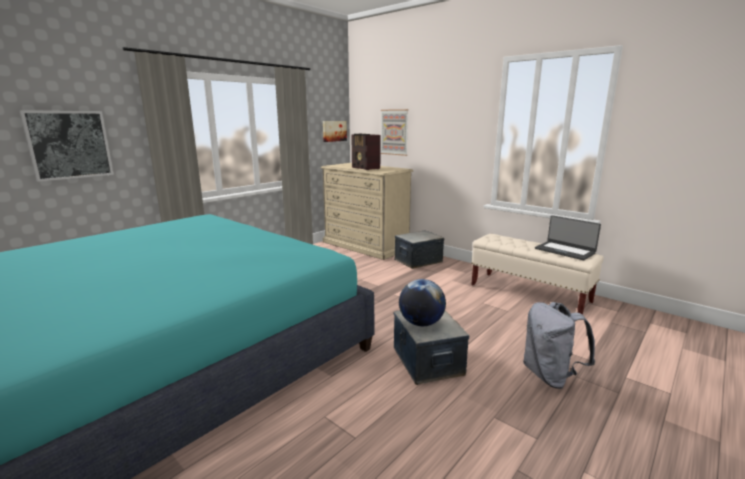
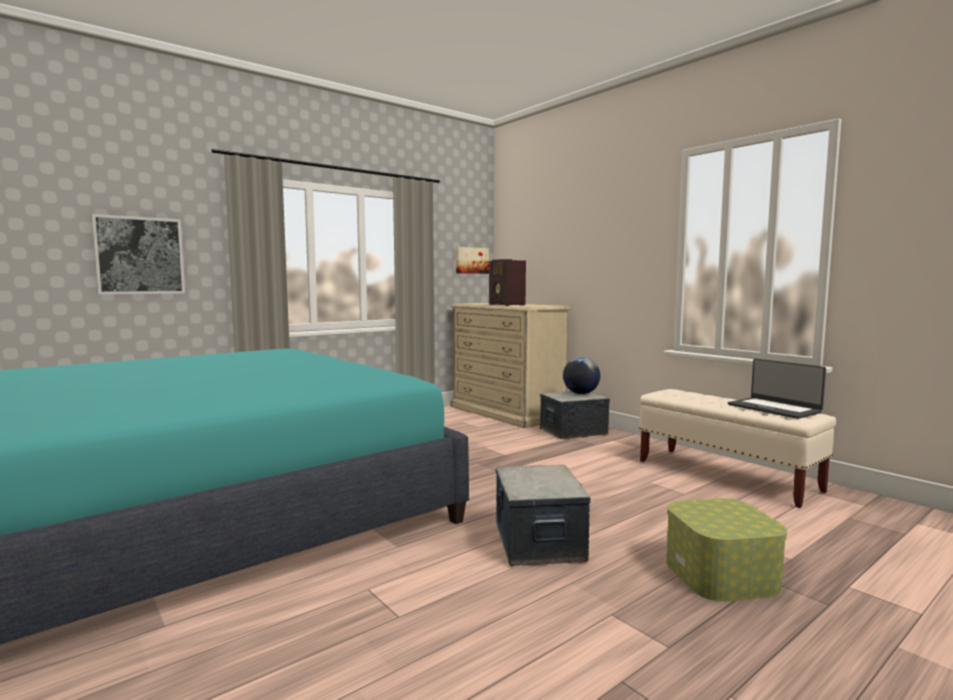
camera: 10 degrees right, 10 degrees down
(394, 132) = (547, 259): picture -> none
(421, 323) = (527, 480): globe -> globe (581, 393)
(550, 376) = (721, 574): grey backpack -> storage box

